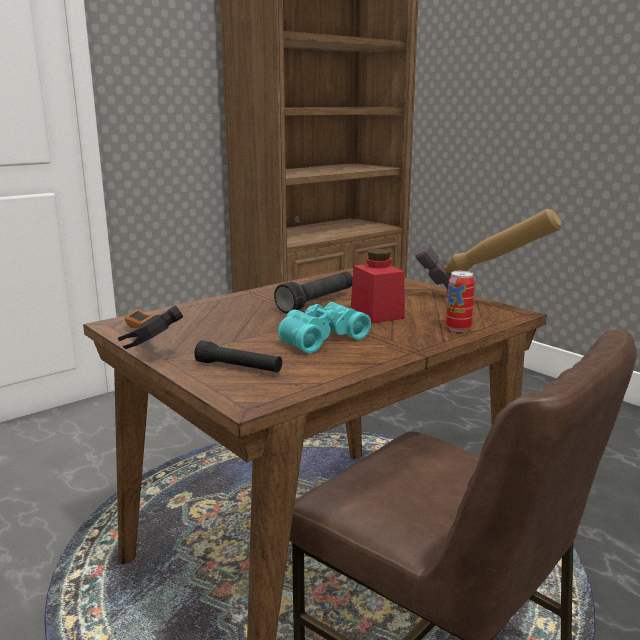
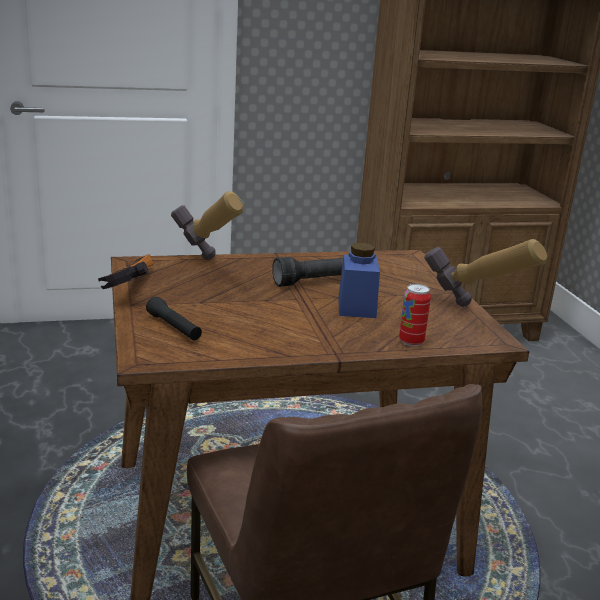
camera: 25 degrees right, 5 degrees up
(202, 317) = (204, 273): none -> hammer
(319, 338) = (272, 318): turquoise binoculars -> none
(377, 314) = (356, 307): red jar -> blue jar

